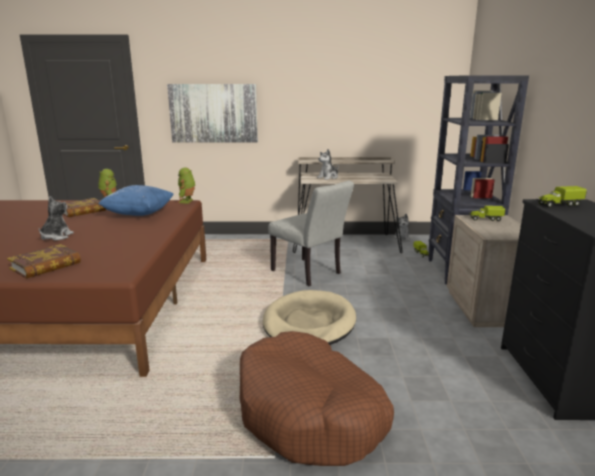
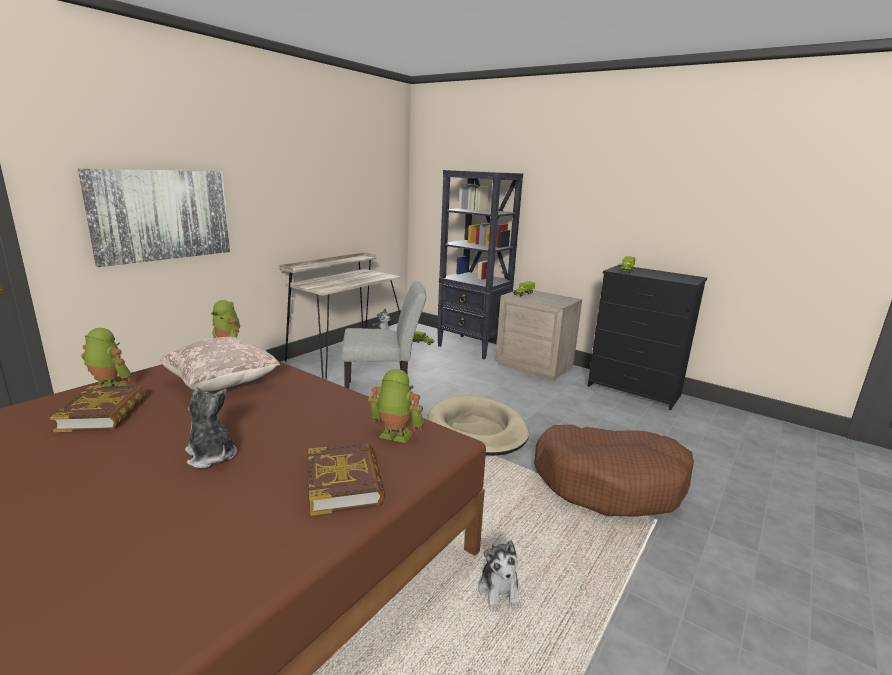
camera: 55 degrees left, 0 degrees up
(113, 261) = (394, 436): none -> toy robot
(139, 214) = (222, 384): blue pillow -> beige pillow
(328, 177) = (333, 283): plush toy -> plush toy (499, 590)

